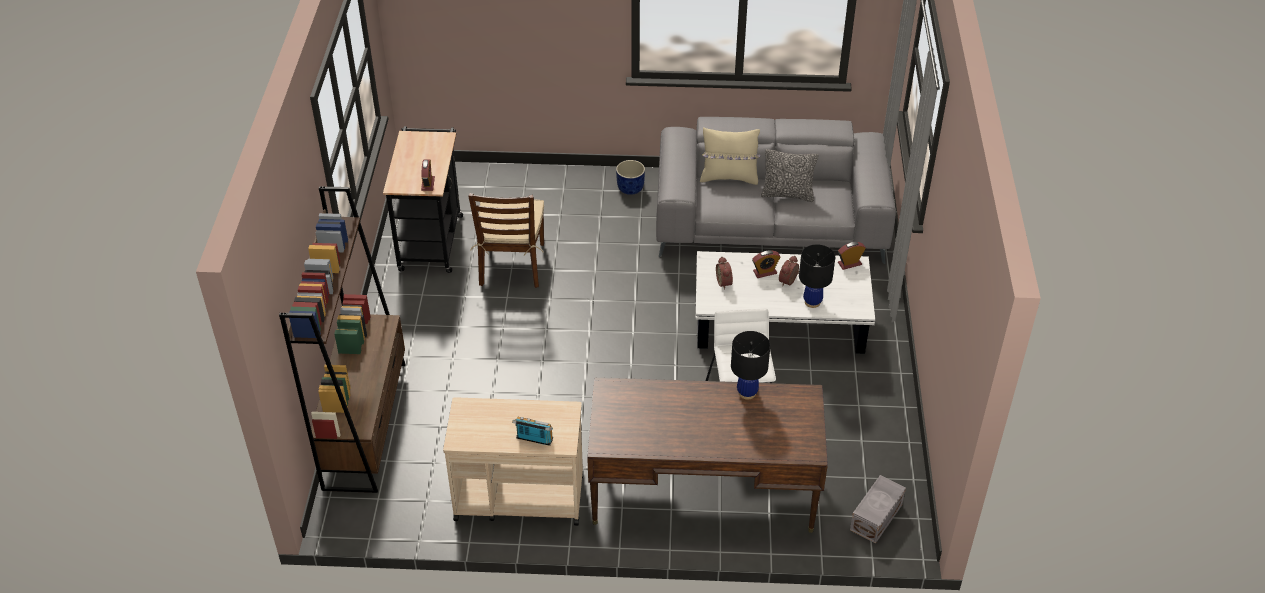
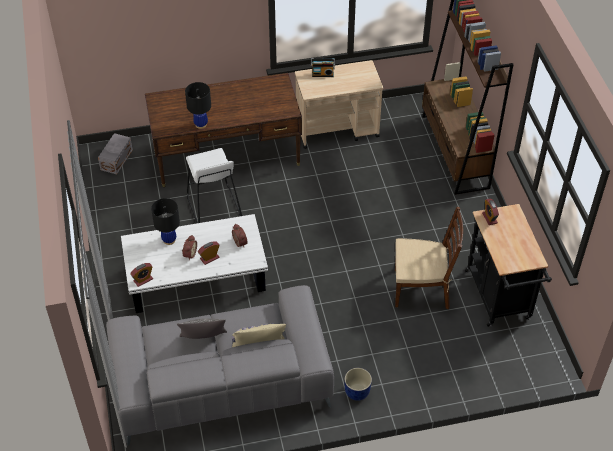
camera: 165 degrees right, 5 degrees up
(512, 265) = (422, 288): brown chair -> brown chair turned 105 degrees clockwise

